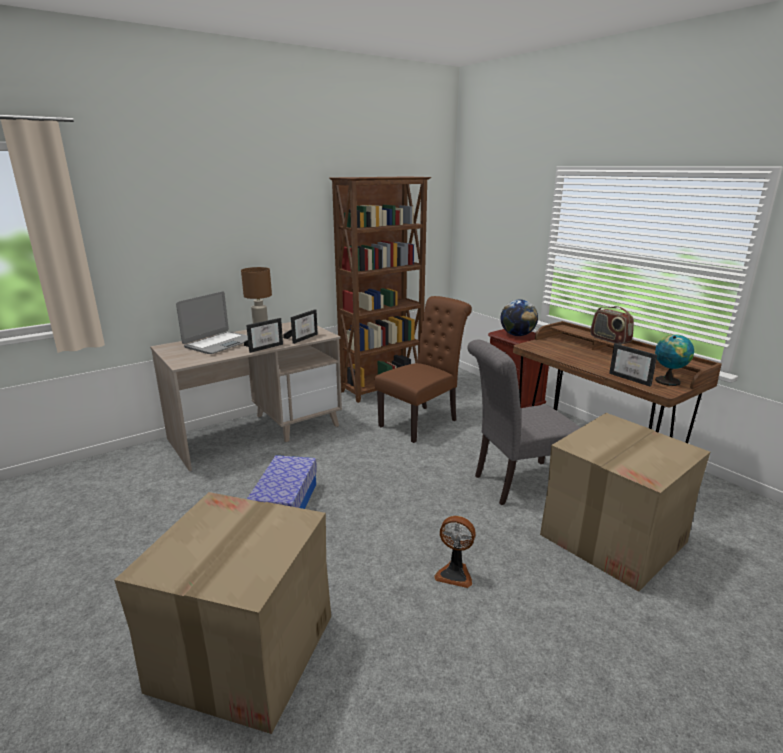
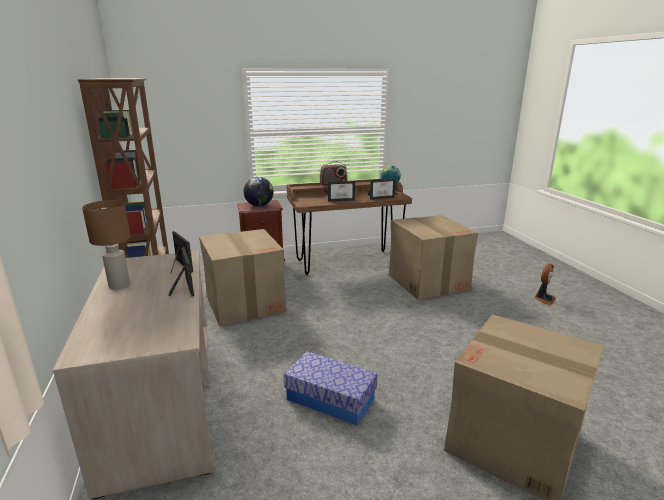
camera: 70 degrees left, 0 degrees up
(219, 343) = (129, 312): laptop -> none
(422, 421) = (245, 303): brown chair -> cardboard box
(455, 573) = (446, 336): fan -> fan (543, 299)
(517, 483) = (362, 291): grey chair -> none
(577, 359) = (341, 200): none -> picture frame

